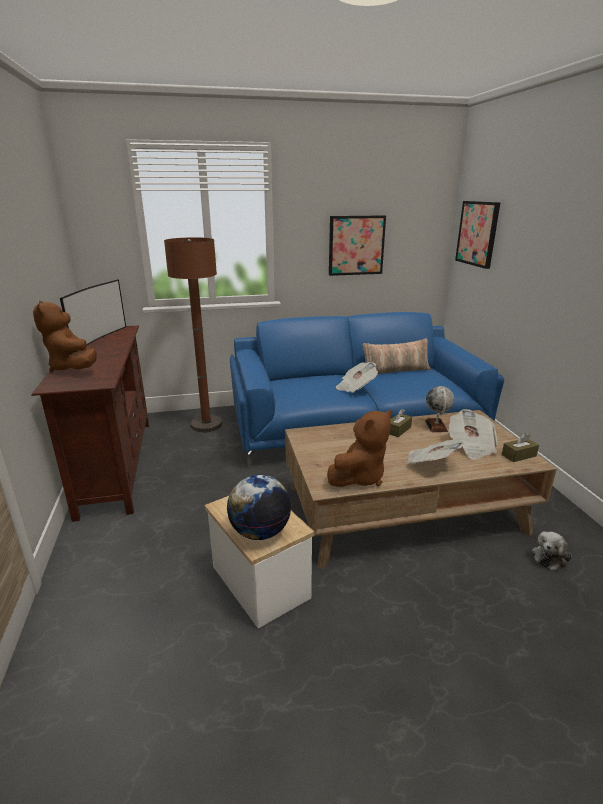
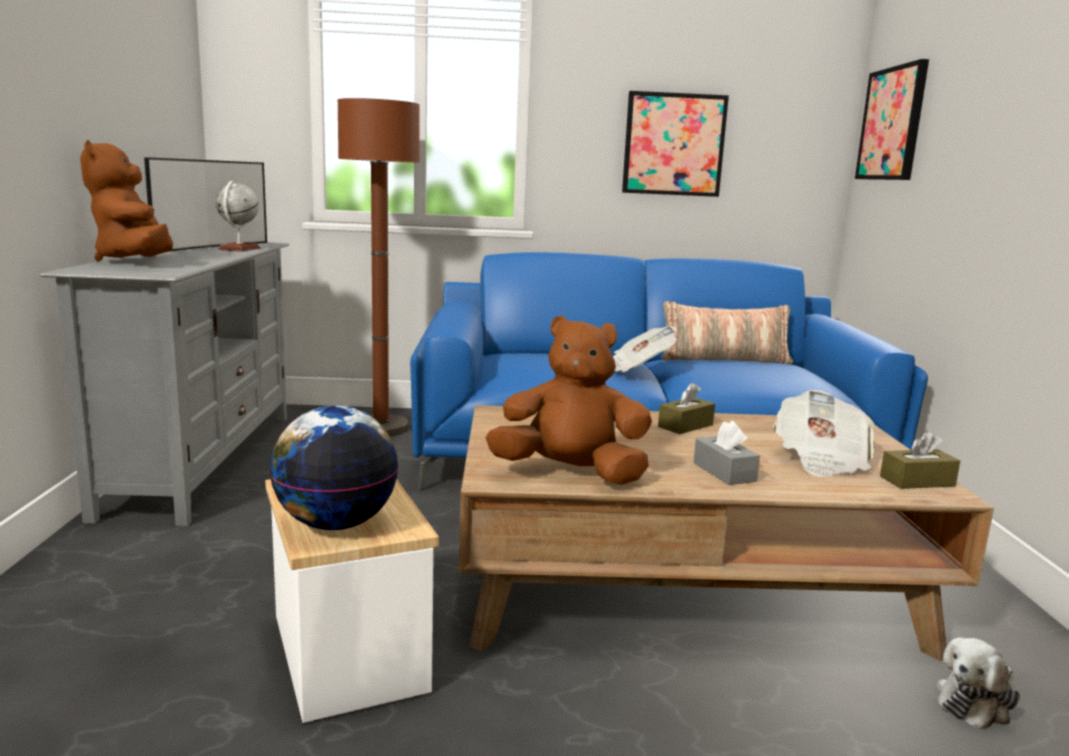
camera: 10 degrees right, 10 degrees down
(116, 465) = (202, 461): brown tv stand -> grey tv stand
(359, 477) = (570, 473): brown plush toy -> brown plush toy turned 135 degrees counterclockwise
(430, 463) = (724, 472): newspaper -> grey tissue box
(436, 426) = (764, 428): globe -> globe (239, 249)

